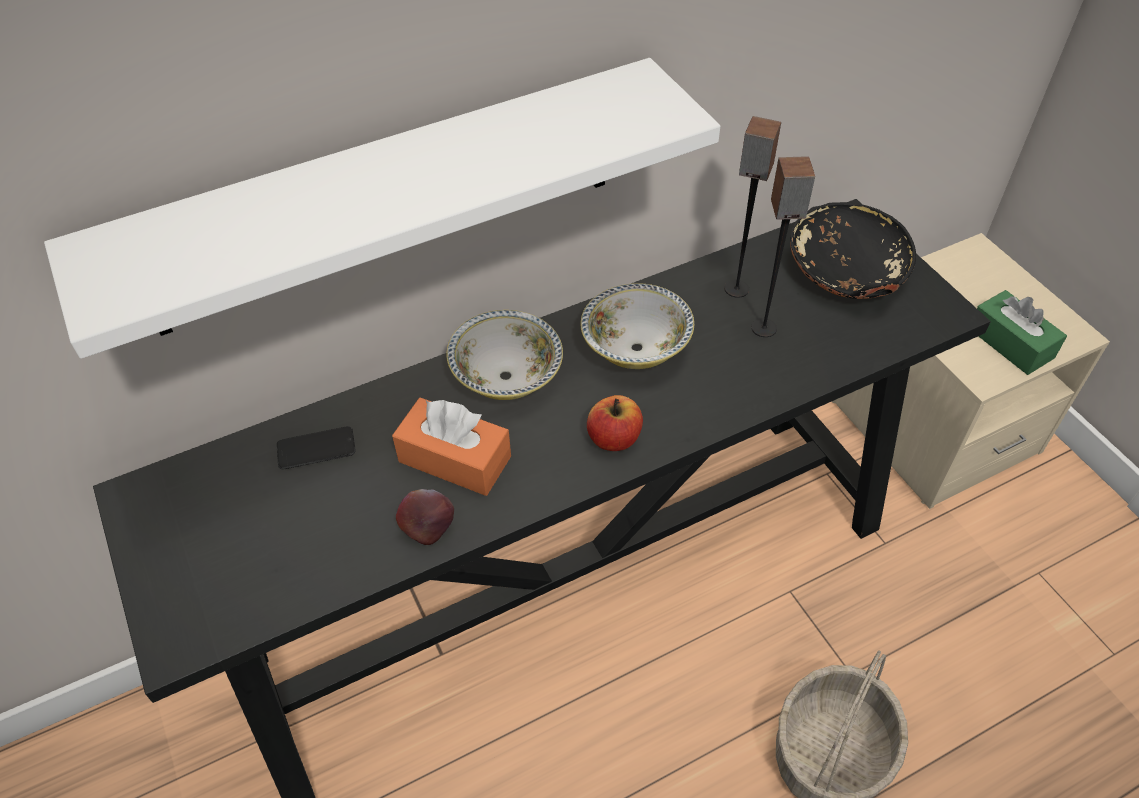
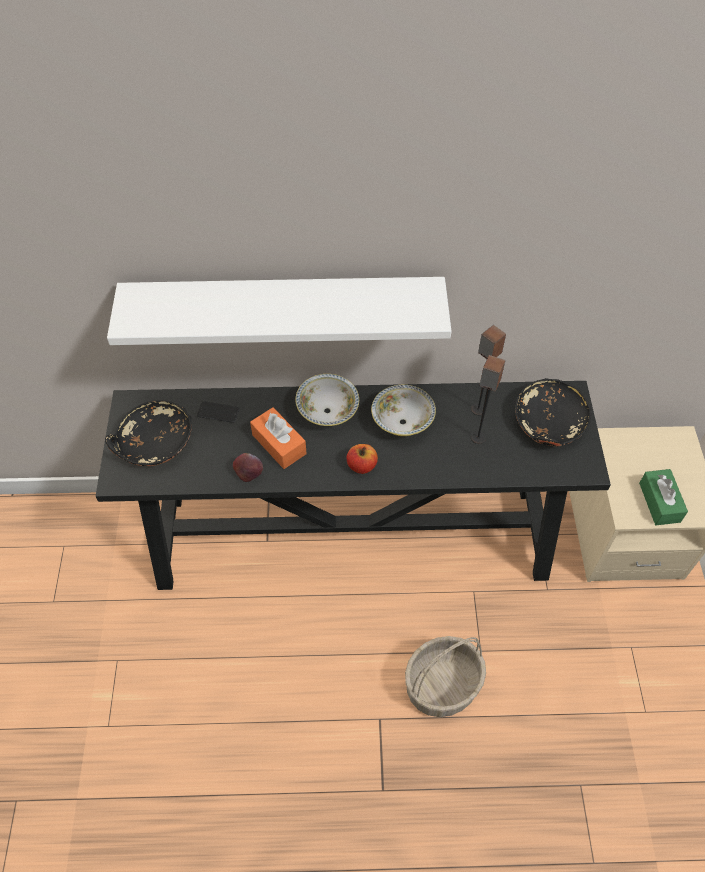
camera: 25 degrees right, 5 degrees up
(219, 546) = (154, 442): none -> black bowl

